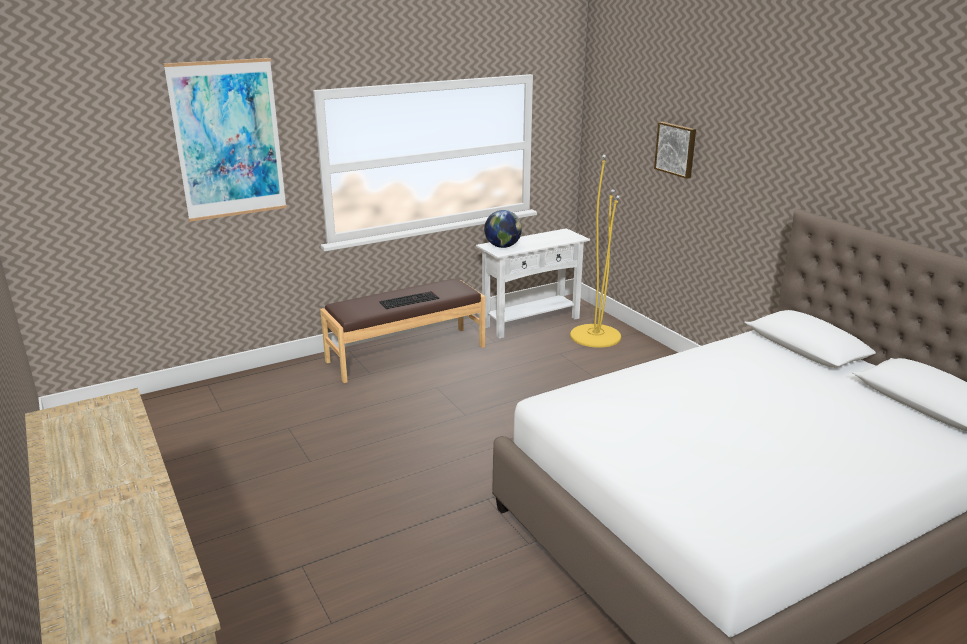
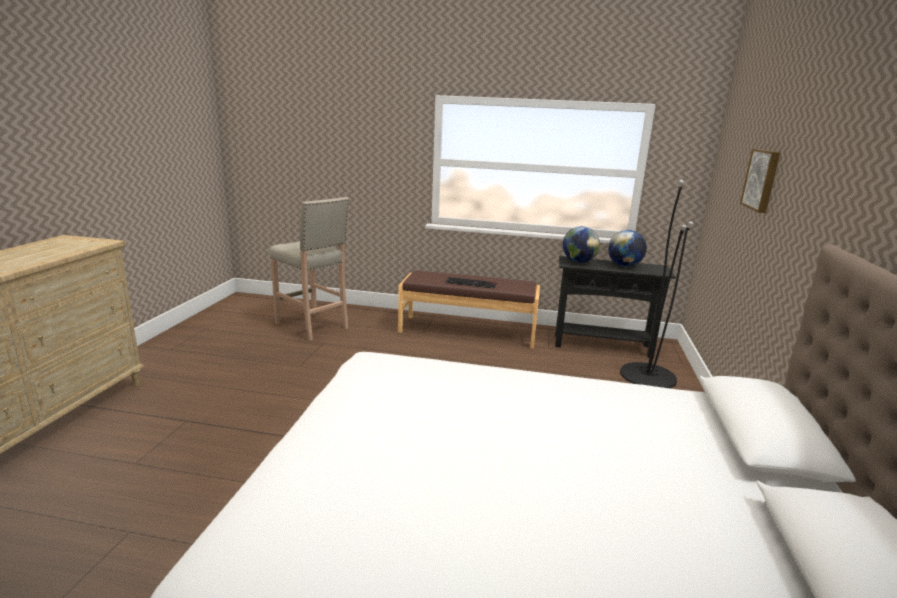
camera: 40 degrees right, 5 degrees down
(228, 140) = (366, 126): picture -> none
(240, 415) = (312, 326): none -> beige stool
(531, 322) = (602, 346): white console table -> black console table
(540, 239) = (624, 265): none -> globe
(595, 336) = (647, 376): yellow floor lamp -> black floor lamp

